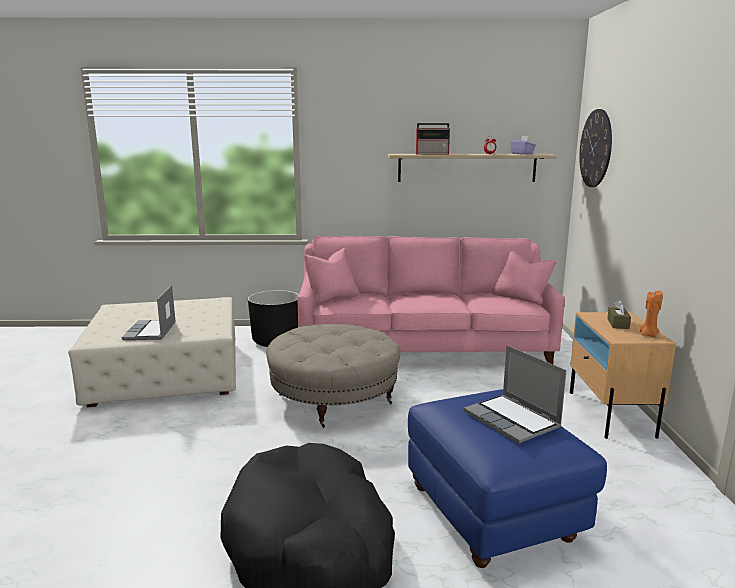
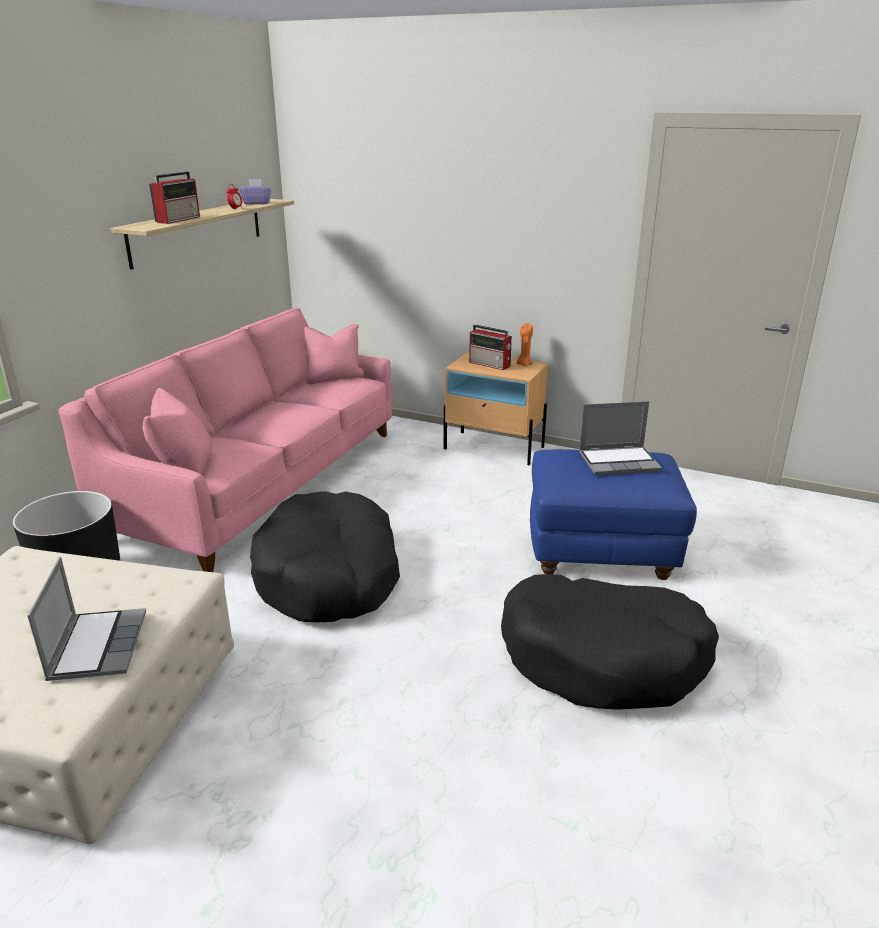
camera: 65 degrees left, 10 degrees up
(151, 331) = (97, 645): laptop -> laptop turned 120 degrees counterclockwise
(334, 399) = (329, 575): beige ottoman -> black dog bed
(595, 148) = (337, 188): wall clock -> none
(618, 324) = (490, 364): brown tissue box -> radio

